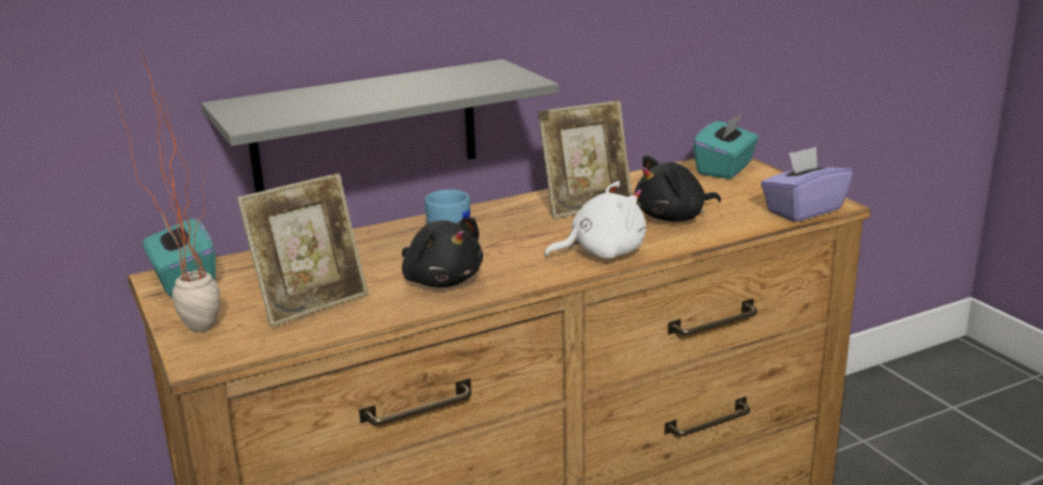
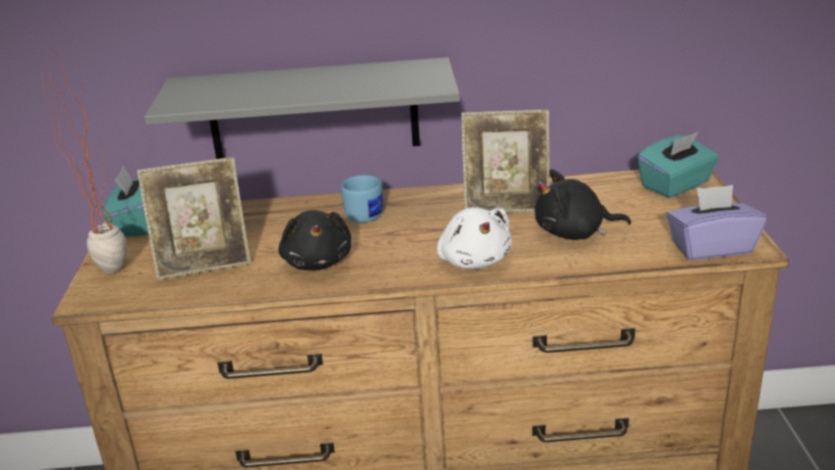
camera: 25 degrees right, 5 degrees up
(602, 253) = (473, 260): white plush toy -> white plush toy turned 60 degrees clockwise

